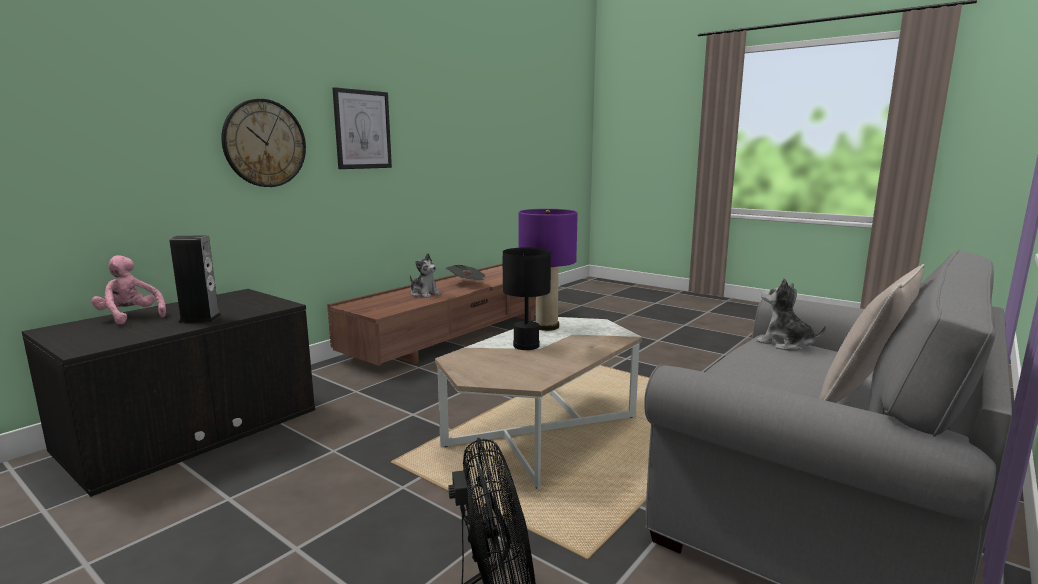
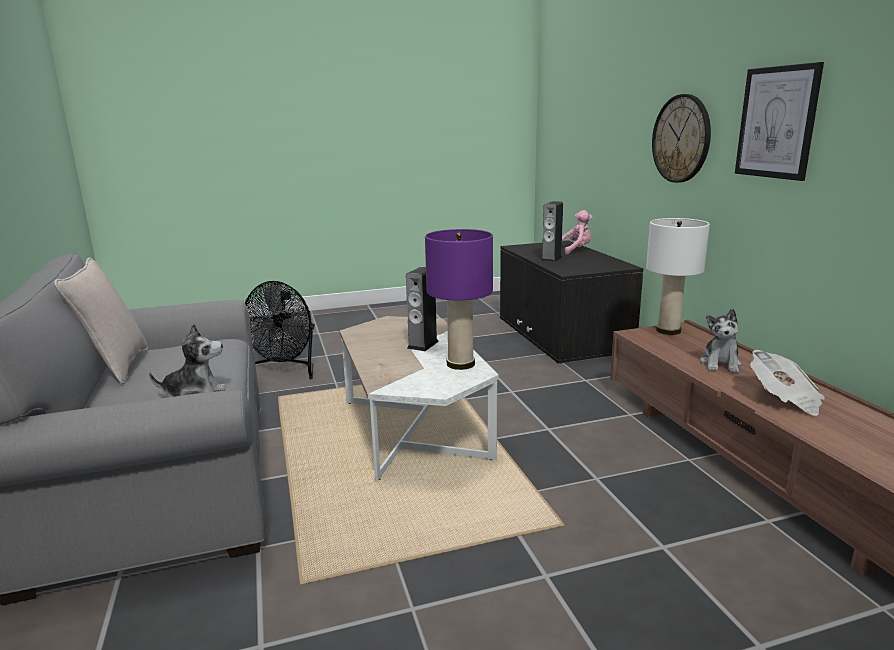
camera: 125 degrees right, 5 degrees up
(361, 307) = (668, 331): none -> white table lamp
(424, 294) = (720, 364): plush toy -> plush toy turned 60 degrees counterclockwise
(526, 345) = (423, 344): black table lamp -> speaker

